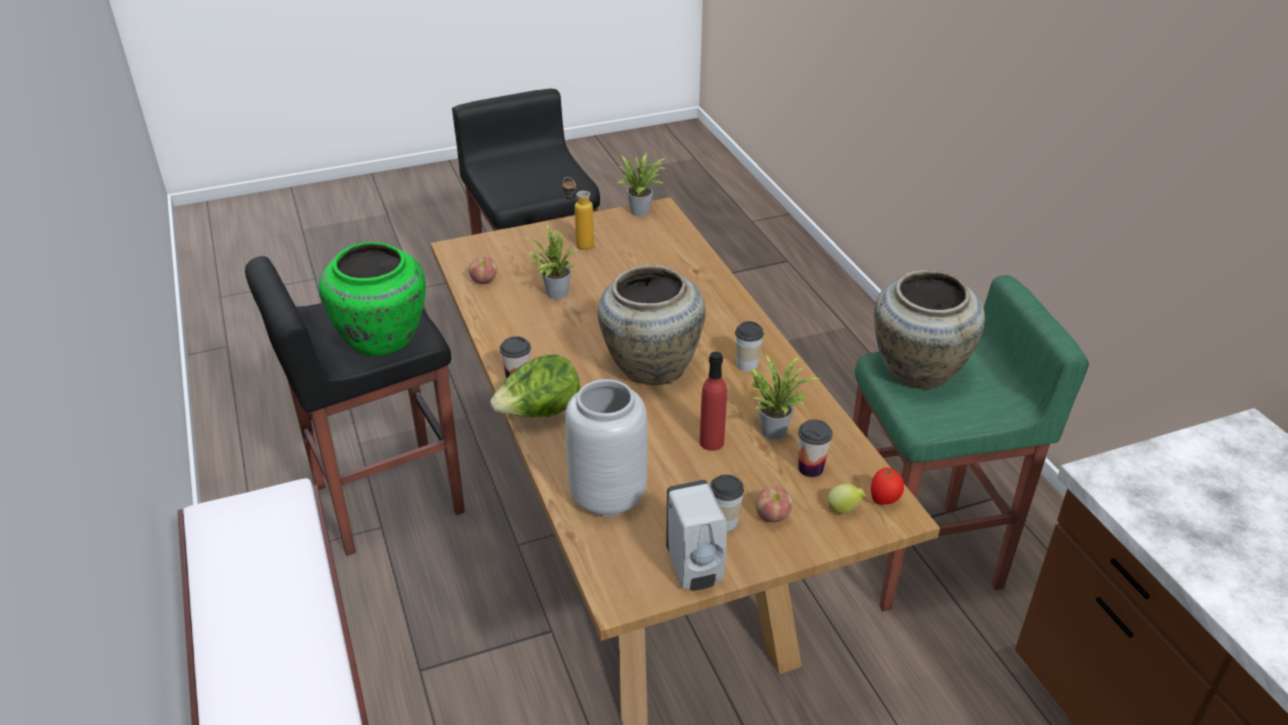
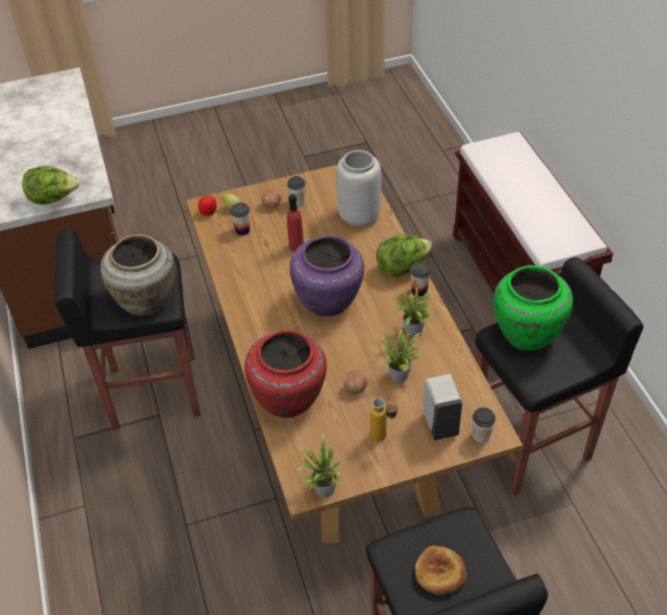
camera: 175 degrees left, 10 degrees up
(484, 281) = (462, 390): apple -> apple (355, 388)
(534, 173) = (440, 572): none -> bread
(649, 367) = (329, 302): beige vase -> purple vase
(687, 271) = (290, 399): none -> red vase
(694, 570) = (316, 181): white soap dispenser -> white soap dispenser (439, 423)
(747, 364) = (262, 303): cup -> cup (481, 436)
(773, 428) = (257, 255): potted plant -> potted plant (413, 332)
(922, 557) = (153, 391): green stool -> black stool
(1166, 459) = (54, 198): none -> lettuce

